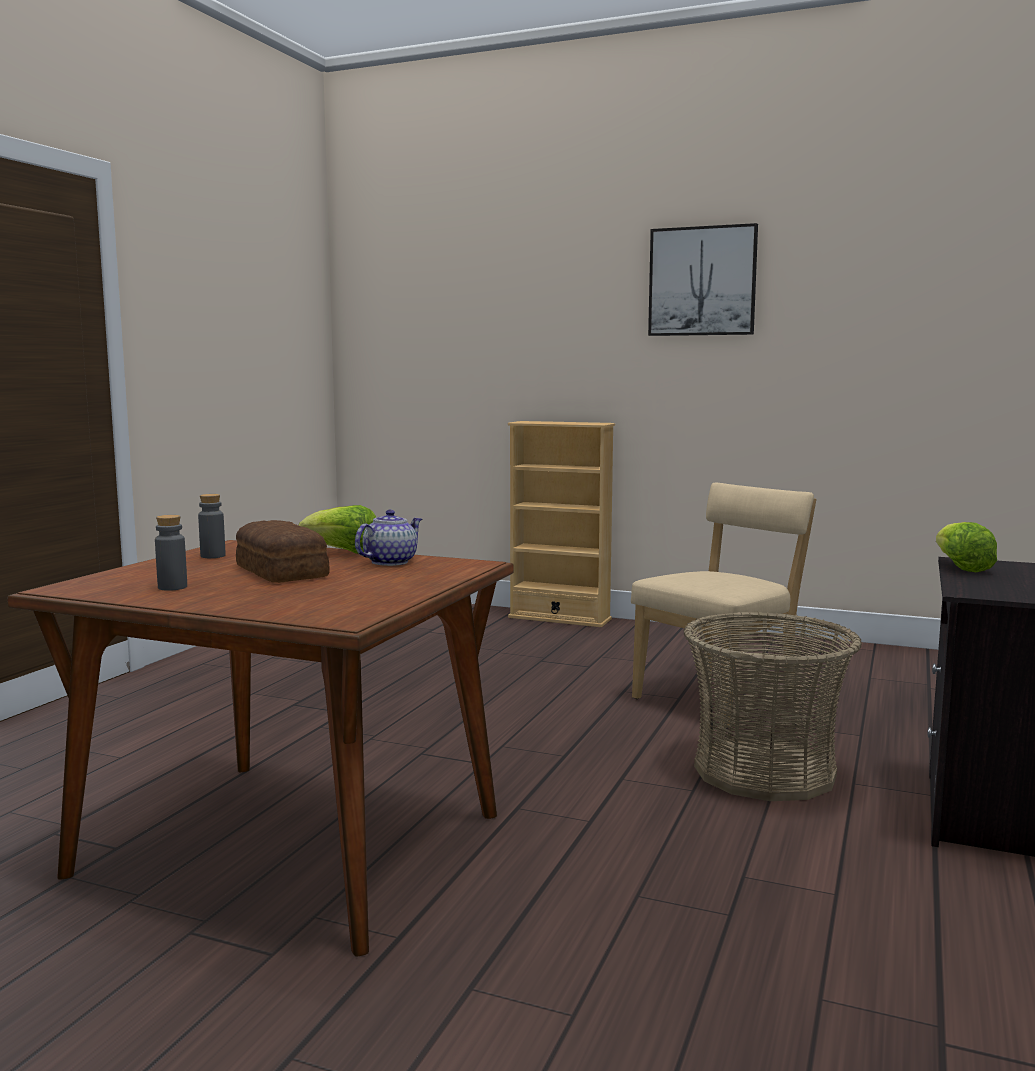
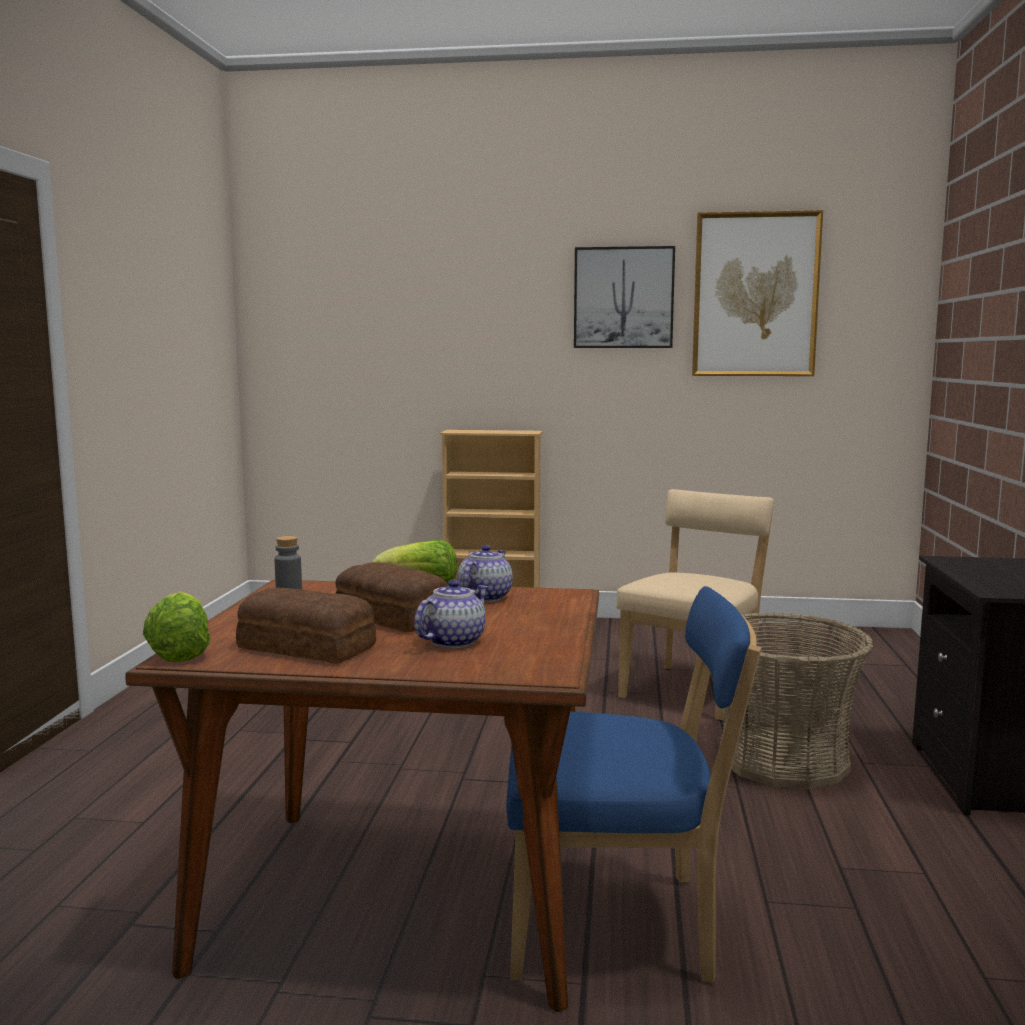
camera: 15 degrees left, 0 degrees up
(172, 587) = (306, 646): grey bottle -> bread
(303, 591) = (453, 641): none -> teapot
(471, 895) = (620, 926): none -> blue chair
(847, 274) = (755, 295): none -> picture
(961, 567) = (953, 566): lettuce -> lettuce (180, 652)

